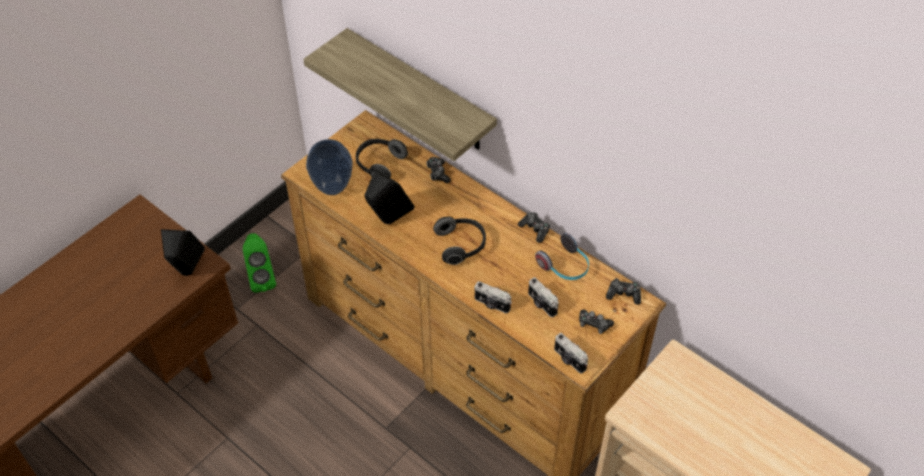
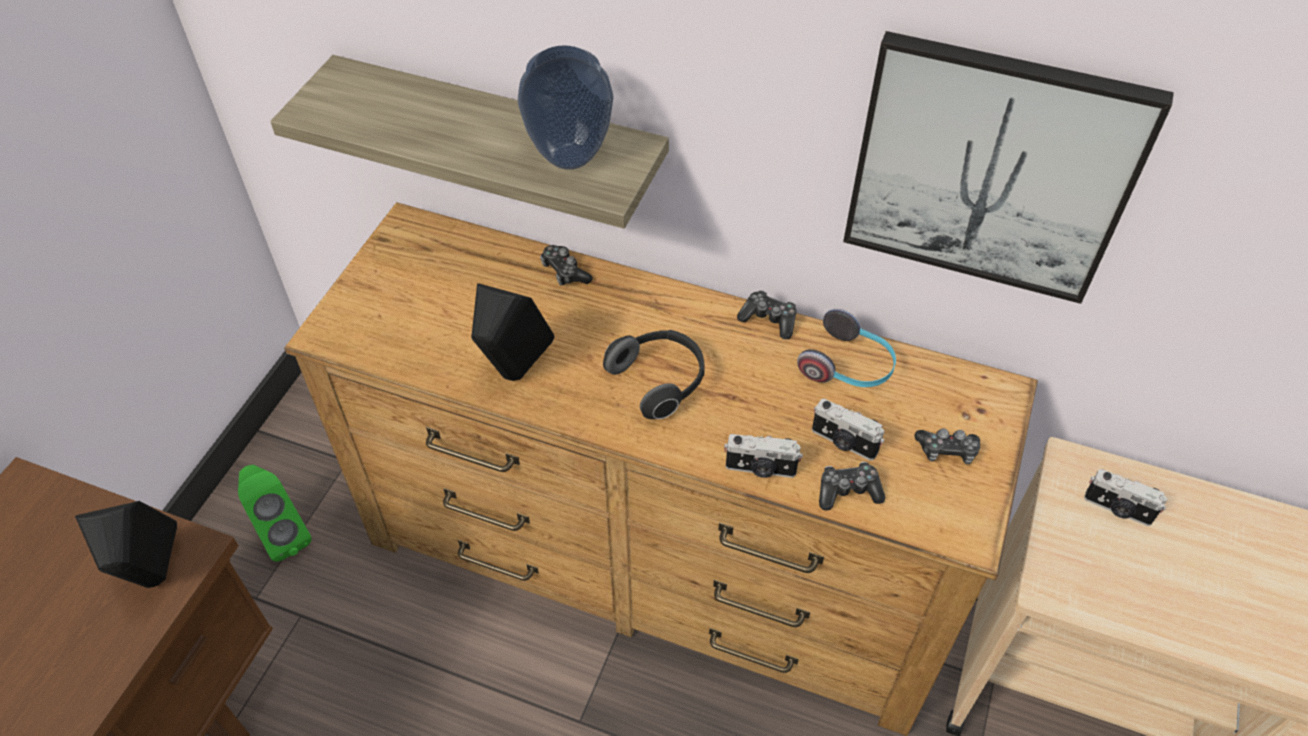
camera: 20 degrees left, 0 degrees up
(333, 188) = (391, 344): vase -> vase (571, 157)
(379, 164) = (457, 284): headphones -> none
(569, 360) = (940, 527): camera -> camera (1117, 509)
(623, 294) = (966, 385): game controller -> game controller (848, 491)
(638, 181) = (991, 169): none -> picture

